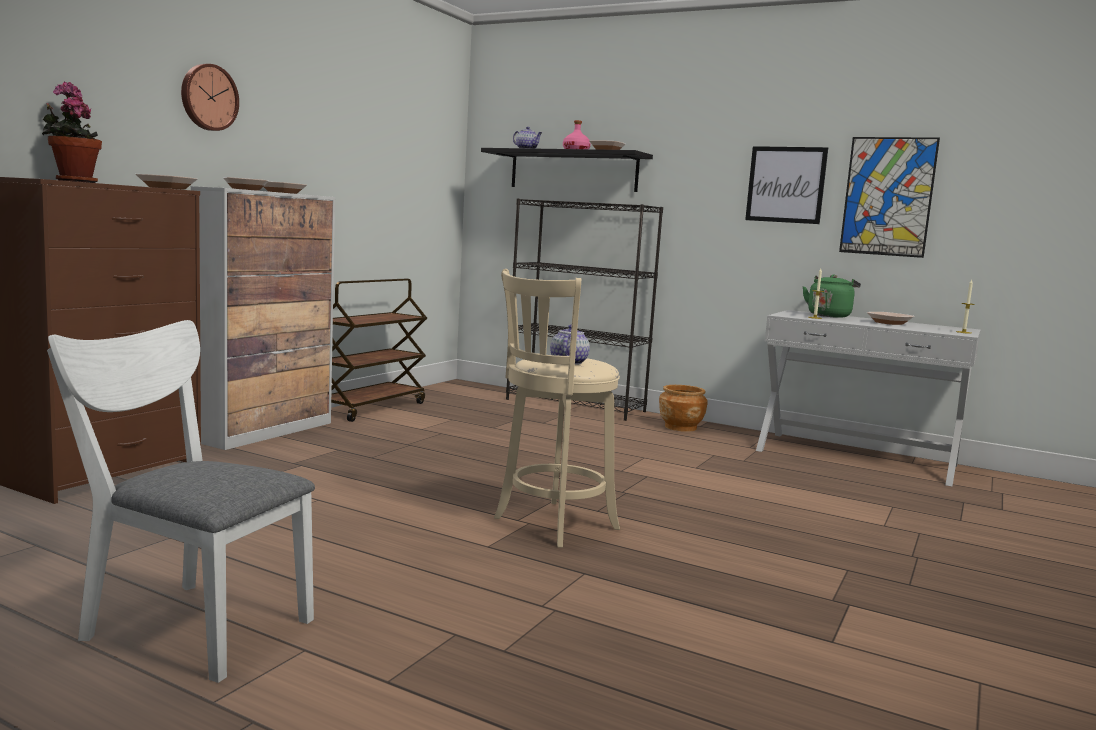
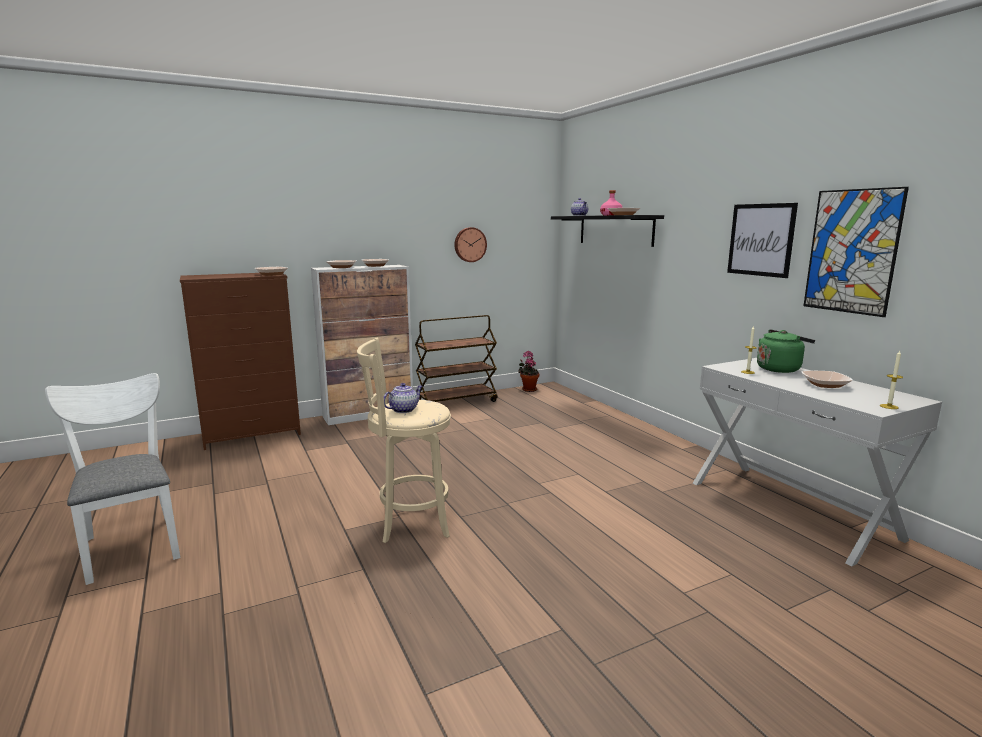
camera: 35 degrees right, 5 degrees up
(73, 181) = (225, 274): potted plant -> potted plant (528, 389)
(208, 97) = (323, 212): wall clock -> wall clock (469, 244)
(576, 405) = (605, 415): black bookcase -> none
(680, 427) = (661, 448): brown planter -> none

